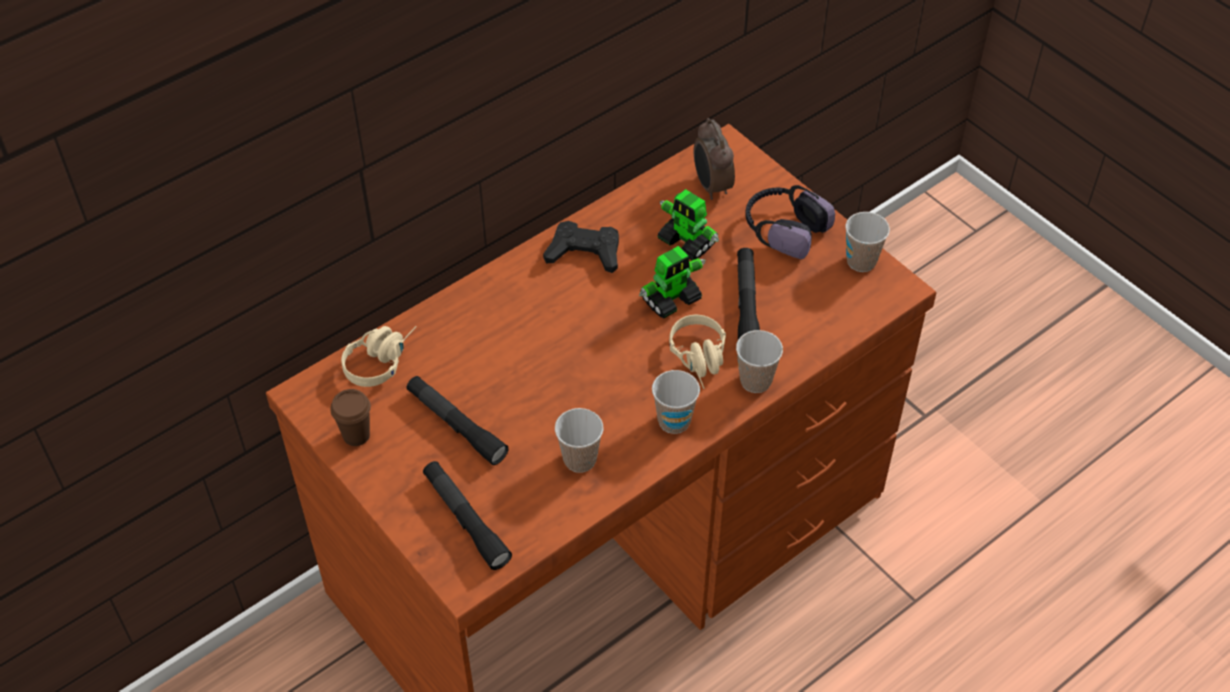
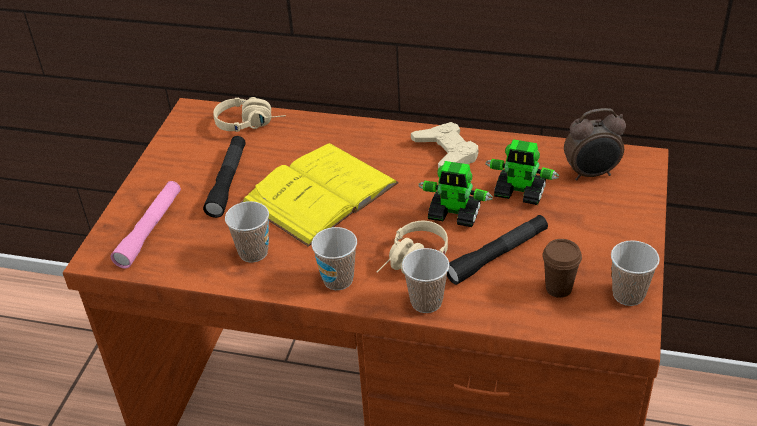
camera: 55 degrees right, 10 degrees down
(356, 435) = (178, 147): brown cup -> brown cup (558, 288)
(466, 520) = (150, 230): black flashlight -> pink flashlight
(546, 368) = (320, 193): none -> yellow book
(584, 252) = (446, 152): black game controller -> beige game controller
(687, 242) = (520, 193): toy robot -> toy robot turned 75 degrees counterclockwise
(711, 186) = (591, 174): alarm clock -> alarm clock turned 135 degrees counterclockwise
(784, 230) = (601, 234): headphones -> none

